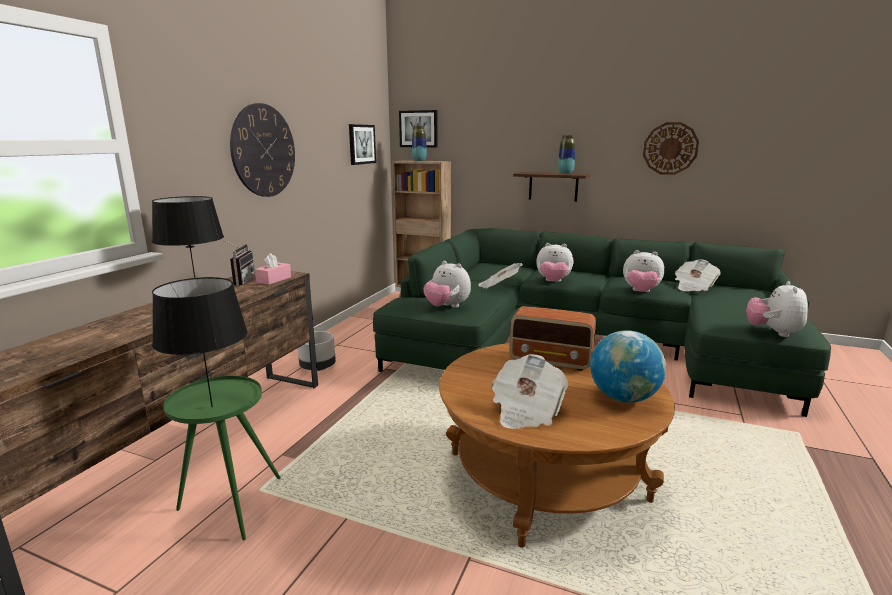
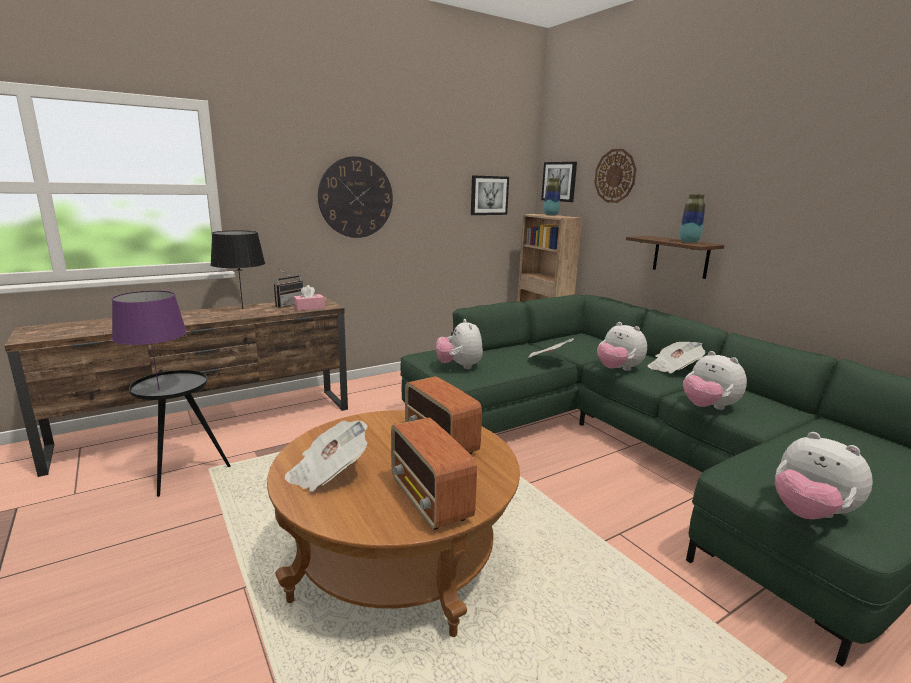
camera: 35 degrees right, 0 degrees up
(211, 407) = (158, 389): black table lamp -> purple table lamp
(231, 506) = (183, 472): green side table -> black side table
(318, 367) = (368, 395): grey planter -> none
(623, 398) = (430, 500): globe -> radio
(670, 148) = (837, 219): wall clock -> wall clock (615, 176)
(693, 287) = (806, 422): newspaper -> newspaper (673, 368)
(773, 332) = (809, 513): plush toy -> plush toy turned 90 degrees counterclockwise

